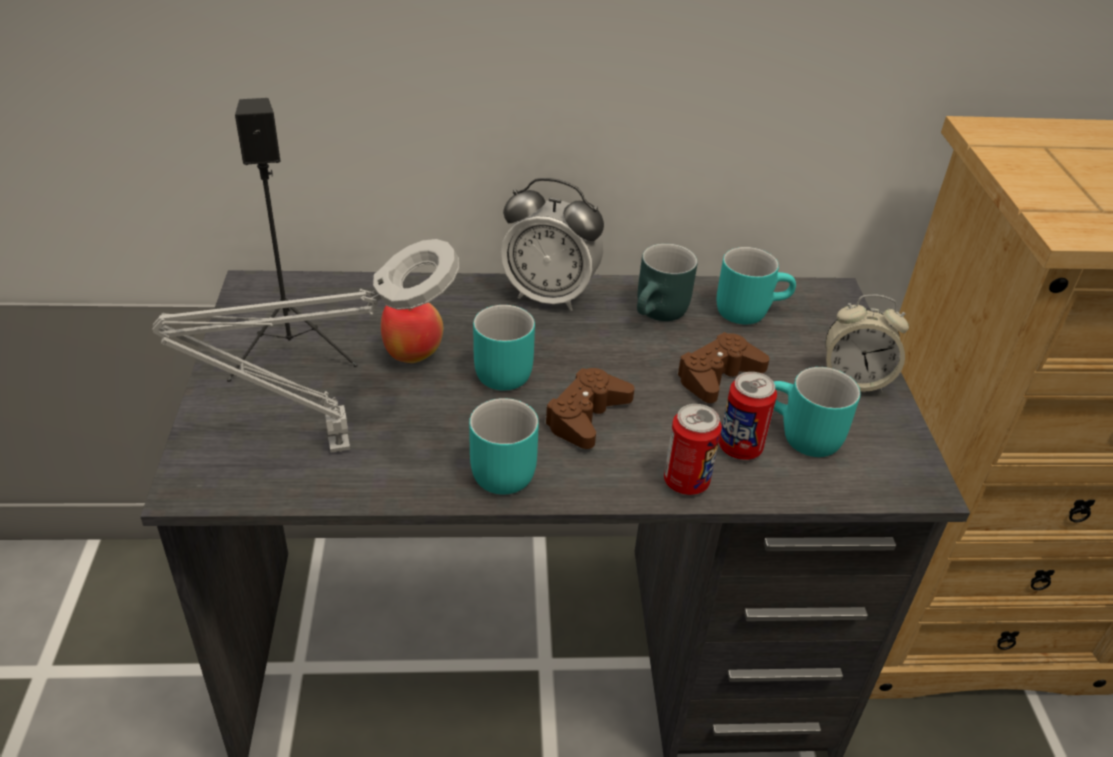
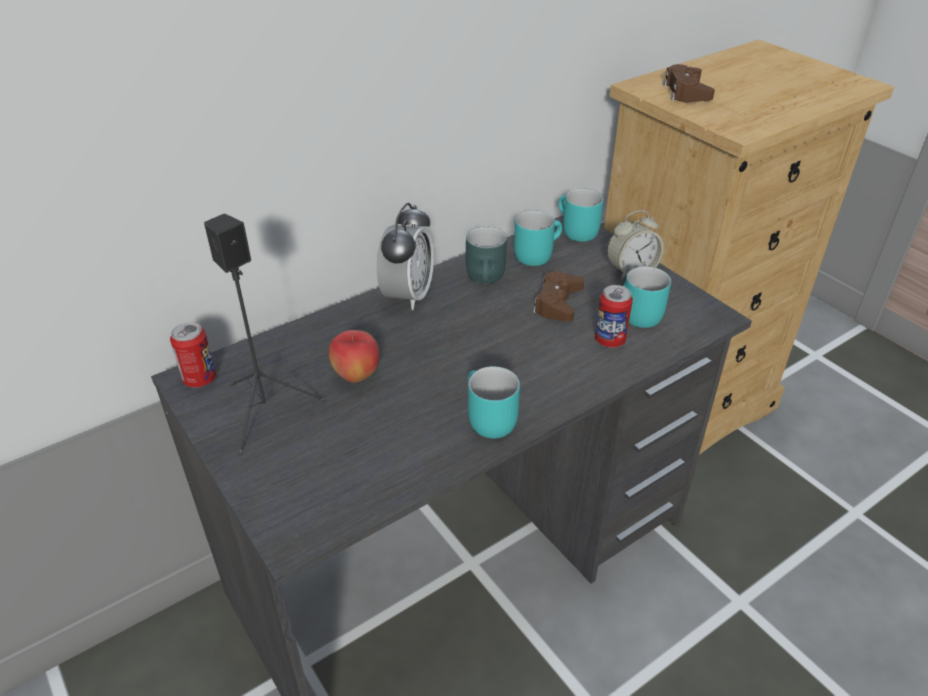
camera: 30 degrees left, 0 degrees up
(330, 447) = (363, 462): grey table lamp -> none
(499, 368) = (422, 357): turquoise mug -> turquoise mug (574, 231)
(549, 296) = (408, 296): alarm clock -> alarm clock turned 60 degrees counterclockwise
(586, 416) = (506, 363): brown game controller -> brown game controller (686, 92)
(686, 482) = (600, 374): can -> can (200, 379)

